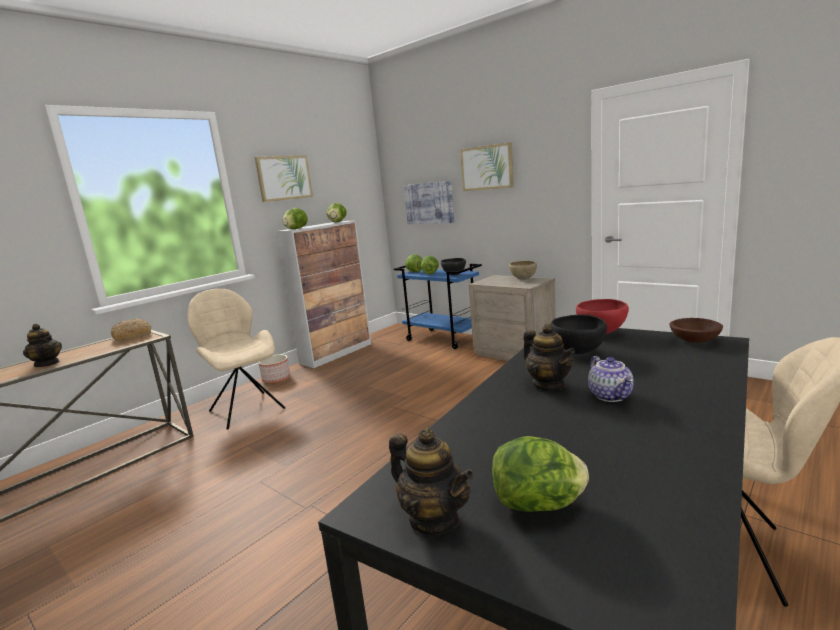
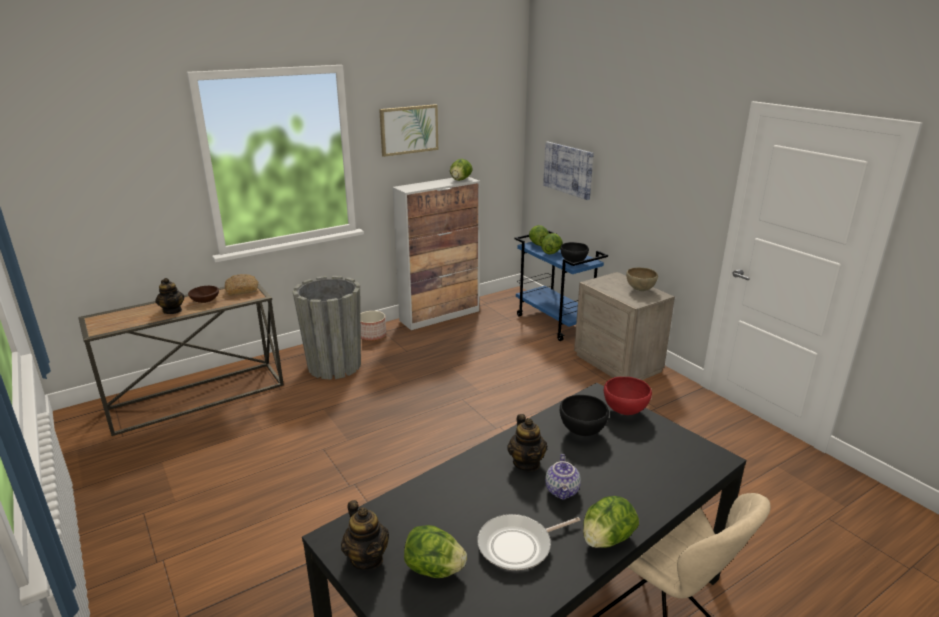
camera: 15 degrees right, 10 degrees up
(246, 409) = (334, 365): beige chair -> grey planter
(295, 229) = (411, 189): lettuce -> lettuce (606, 540)
(487, 167) = (631, 151): picture -> none
(618, 452) = (518, 546): none -> frying pan
(694, 340) = (694, 447): brown bowl -> brown bowl (205, 300)

